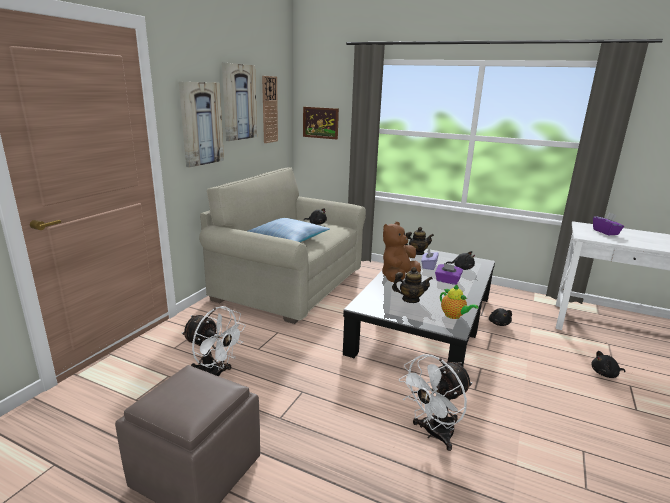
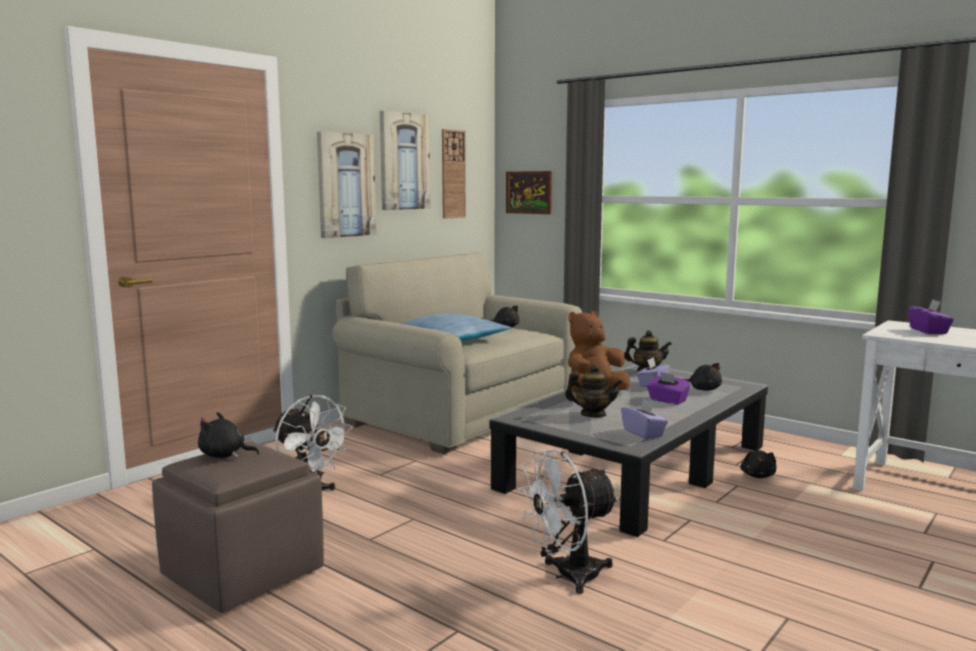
camera: 15 degrees right, 10 degrees down
(454, 316) = (643, 433): teapot -> purple tissue box
(605, 374) = (898, 545): black plush toy -> black plush toy (225, 455)

